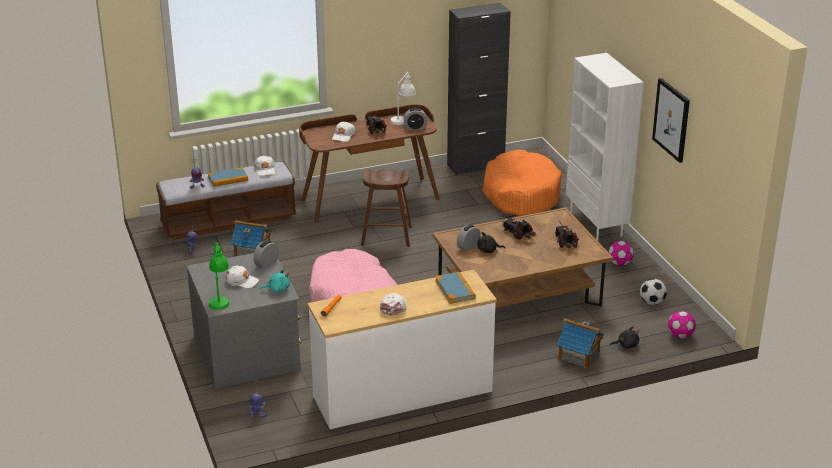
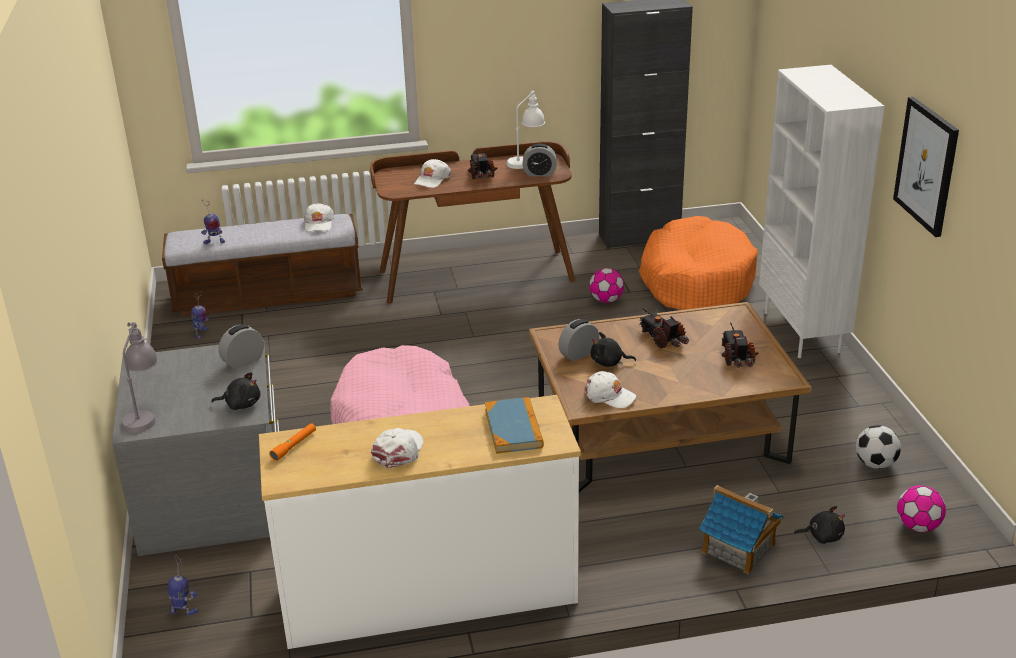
camera: 10 degrees right, 0 degrees up
(220, 299) = (144, 414): green table lamp -> grey table lamp
(228, 179) = (262, 233): book -> none
(241, 281) = (192, 386): white cap -> white cap (609, 396)
(252, 252) = (283, 341): toy house -> none
(277, 289) = (241, 404): turquoise plush toy -> black plush toy
(386, 236) = (483, 330): brown stool -> none
(619, 264) = (830, 395): football -> football (606, 300)

